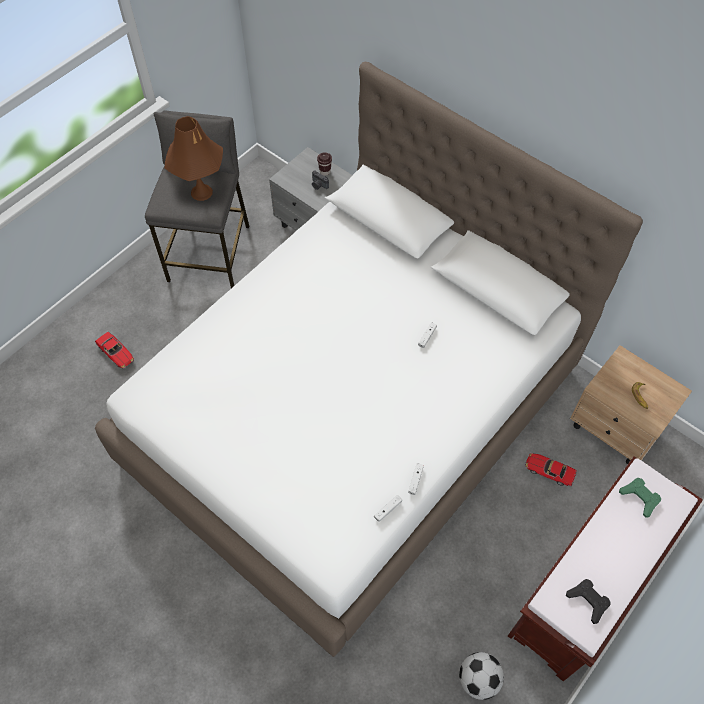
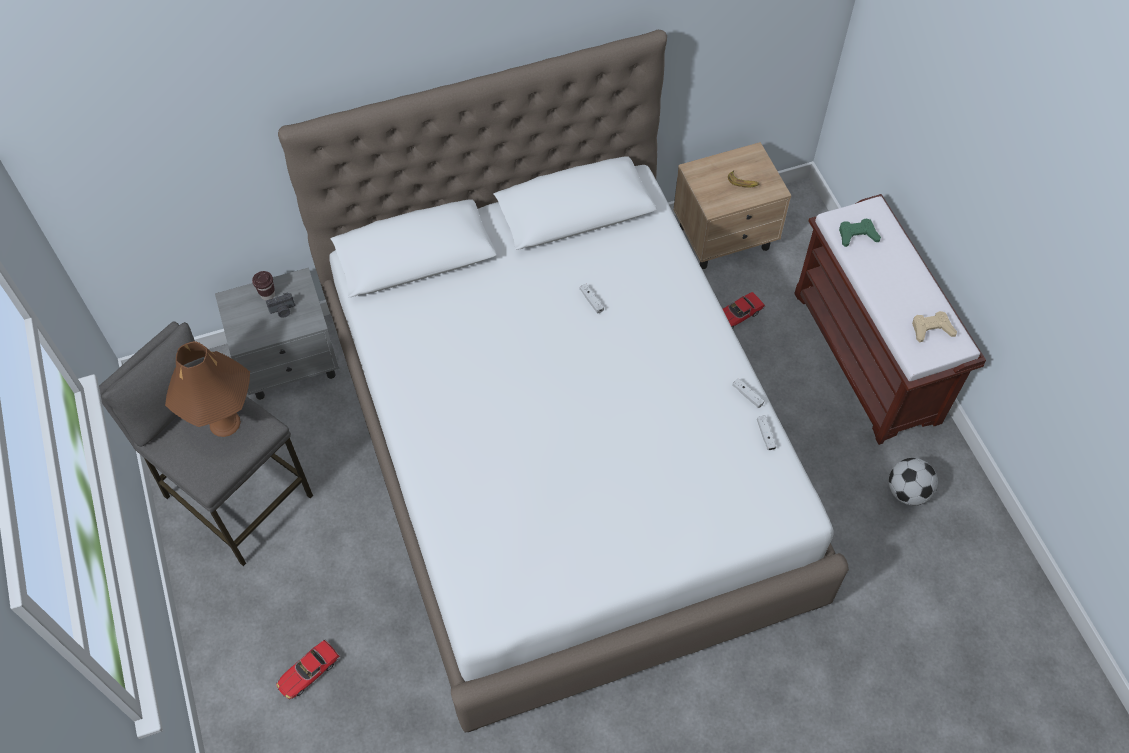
camera: 60 degrees left, 0 degrees up
(116, 353) = (308, 672): toy car -> toy car turned 150 degrees clockwise
(588, 601) = (931, 329): black game controller -> beige game controller

